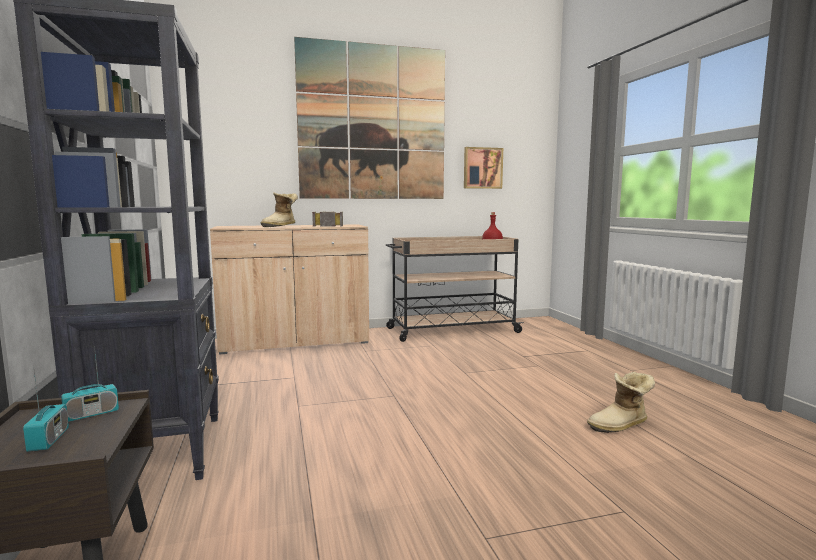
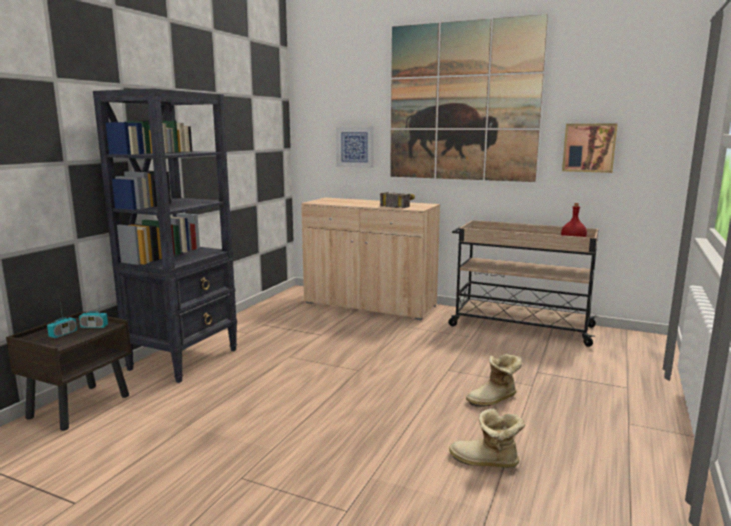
camera: 40 degrees right, 5 degrees up
(252, 166) = (355, 146): none -> picture
(281, 226) = (359, 203): boot -> boot (494, 400)

